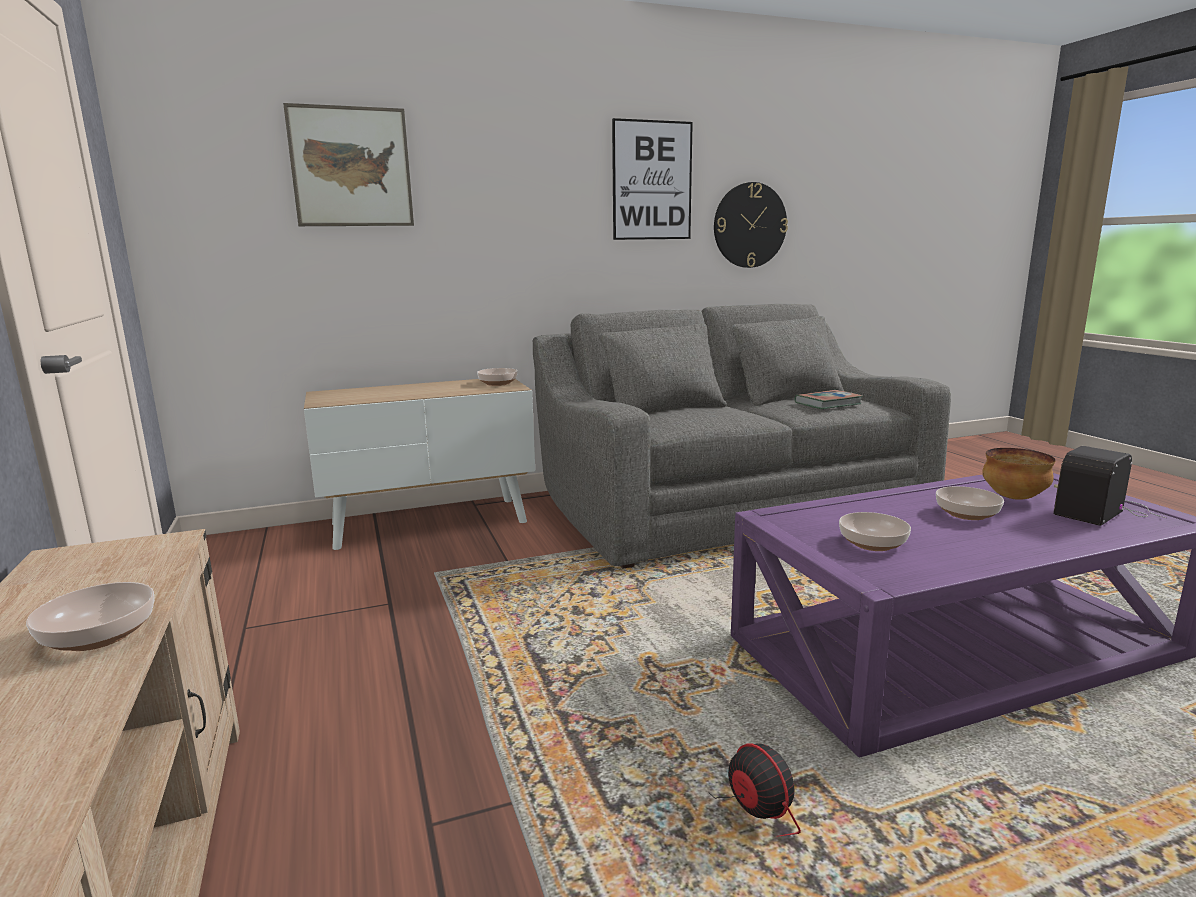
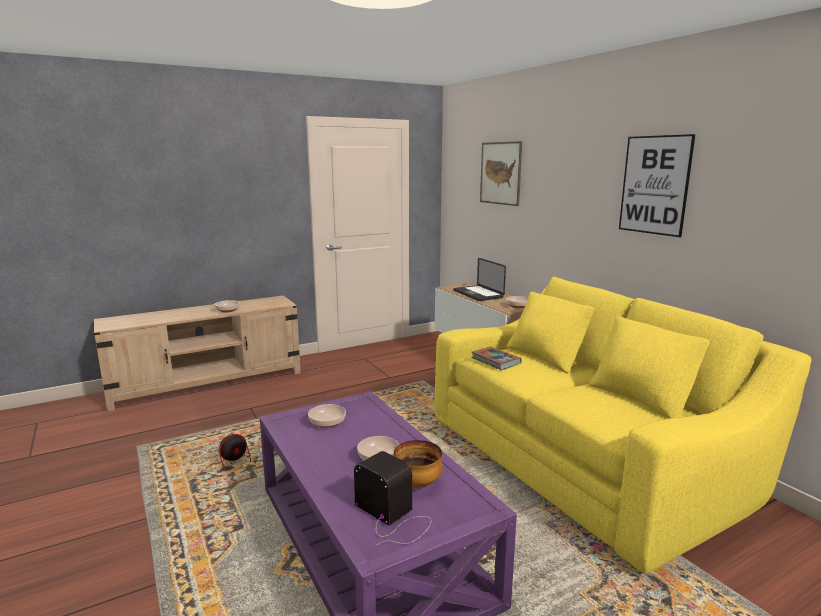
camera: 80 degrees right, 0 degrees up
(399, 392) = (478, 294): none -> laptop
(728, 506) = (583, 458): grey sofa -> yellow sofa
(749, 225) = (747, 233): wall clock -> none
(828, 404) = (599, 406): book -> book (496, 361)

